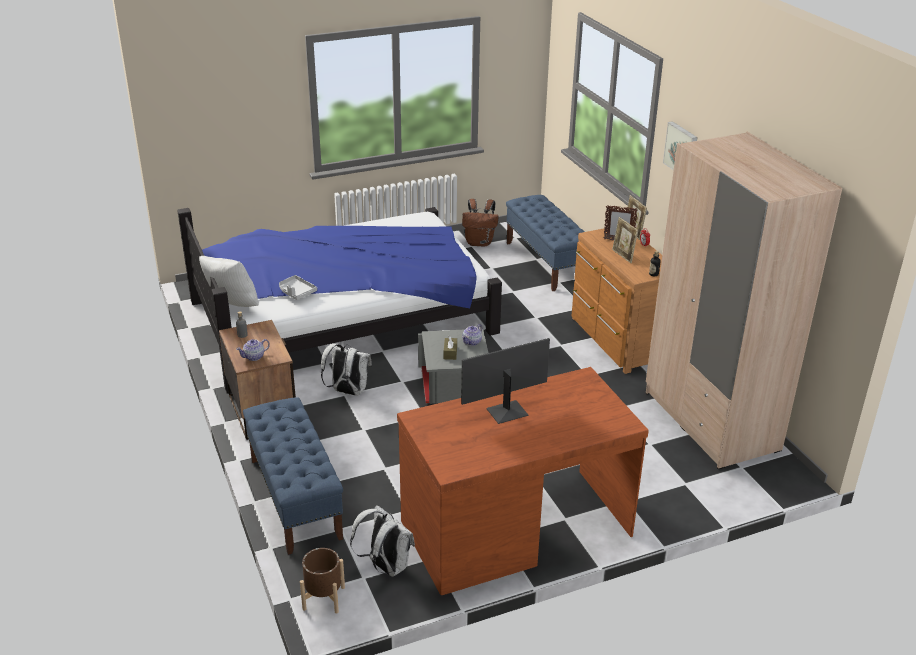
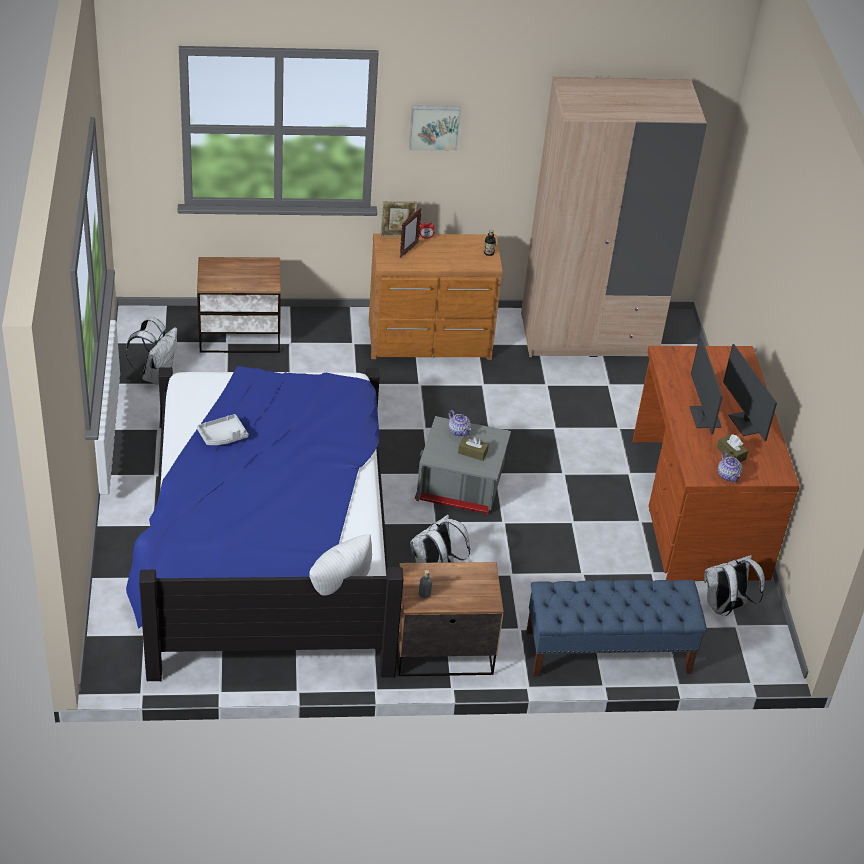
camera: 75 degrees left, 10 degrees up
(254, 357) = (476, 591): teapot -> teapot (728, 475)
(296, 292) = (335, 532): grey tray -> grey tray (223, 436)
(323, 598) = (755, 659): brown planter -> none
(461, 434) = (731, 453): none -> brown tissue box
(479, 242) = (156, 375): brown backpack -> white backpack
(515, 438) = (746, 423): none -> monitor
(546, 263) = (240, 338): blue bench -> nightstand
(623, 256) = (443, 258): picture frame -> none

